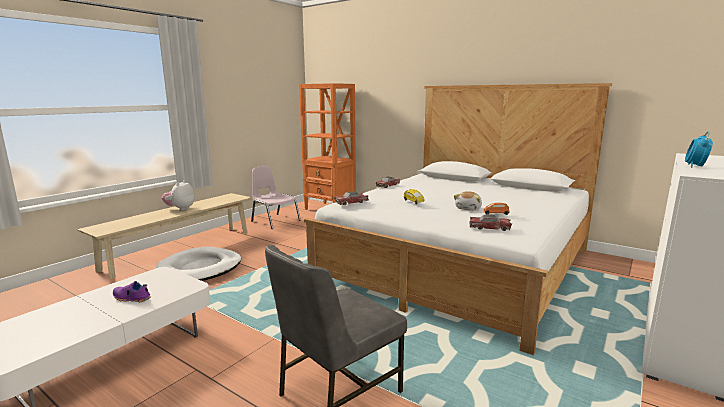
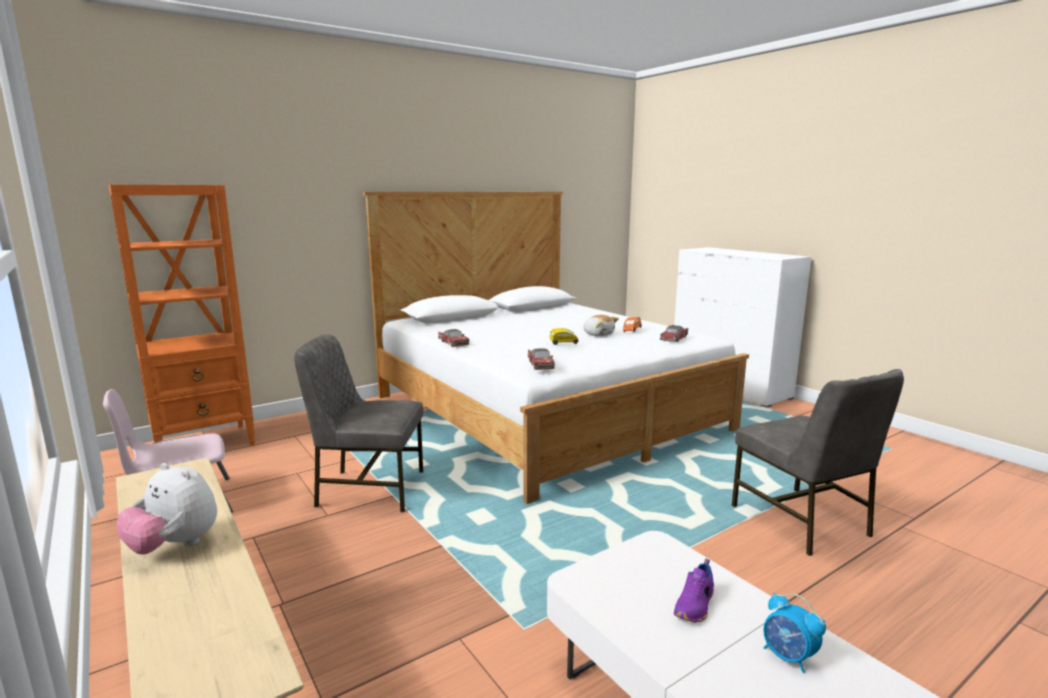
camera: 70 degrees left, 0 degrees up
(200, 268) = (371, 616): white dog bed -> none
(305, 244) = (369, 489): none -> grey chair
(695, 166) = (746, 254): alarm clock -> alarm clock (788, 657)

